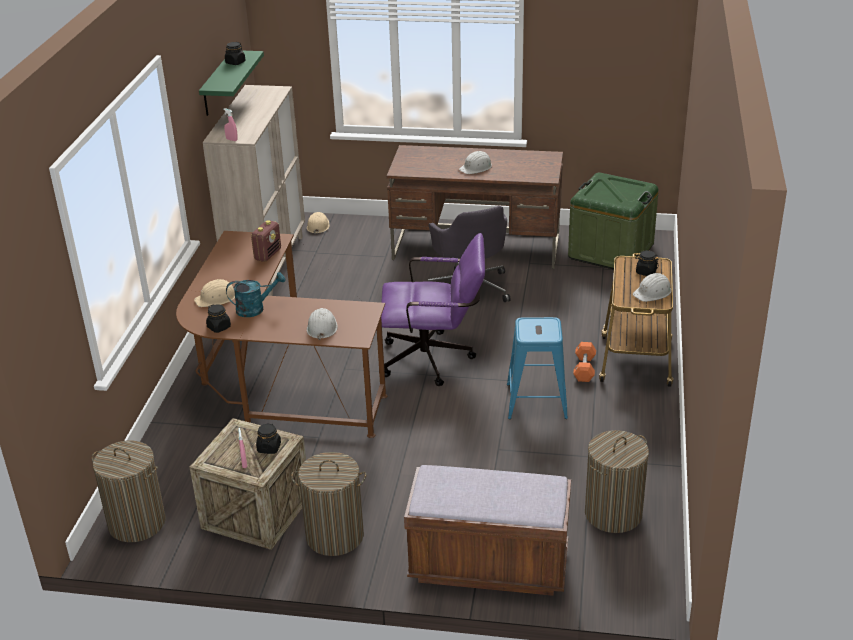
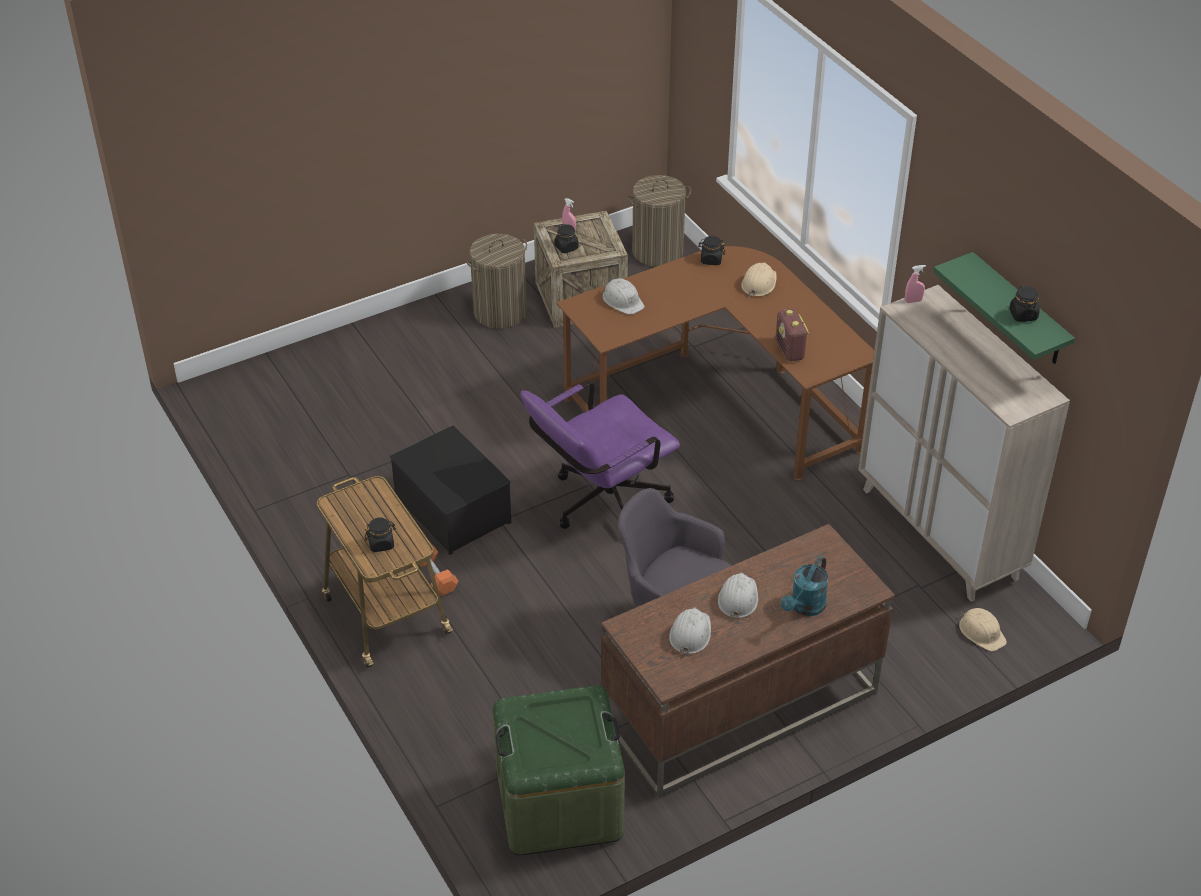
camera: 140 degrees right, 10 degrees up
(255, 309) = (708, 290): turquoise watering can -> turquoise watering can (805, 607)
(488, 565) = (360, 348): brown bench -> none
(536, 401) = (451, 510): blue stool -> storage box
(613, 514) = (291, 433): laundry basket -> none
(653, 292) = (351, 513): white hard hat -> white hard hat (690, 633)

